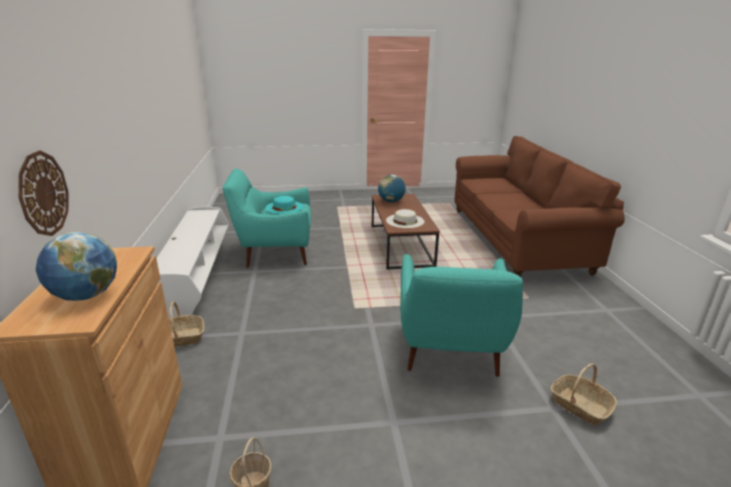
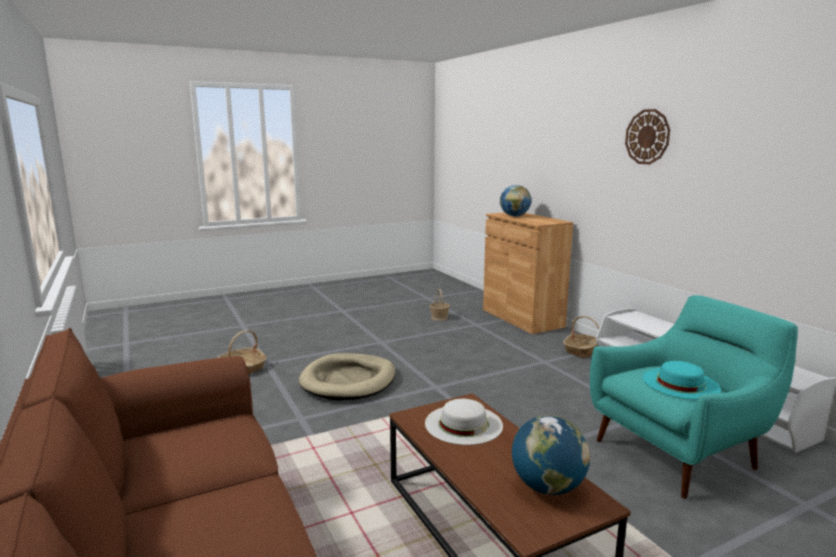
camera: 160 degrees right, 10 degrees down
(43, 194) = (567, 180): wall clock -> wall clock (647, 137)
(450, 351) = (348, 381): turquoise armchair -> beige dog bed

